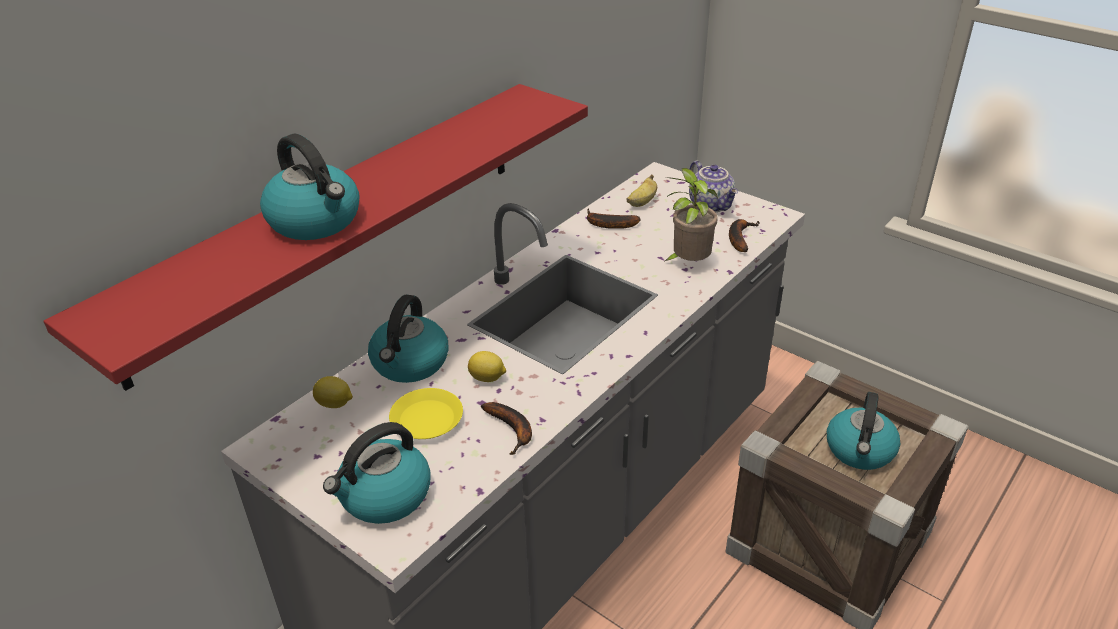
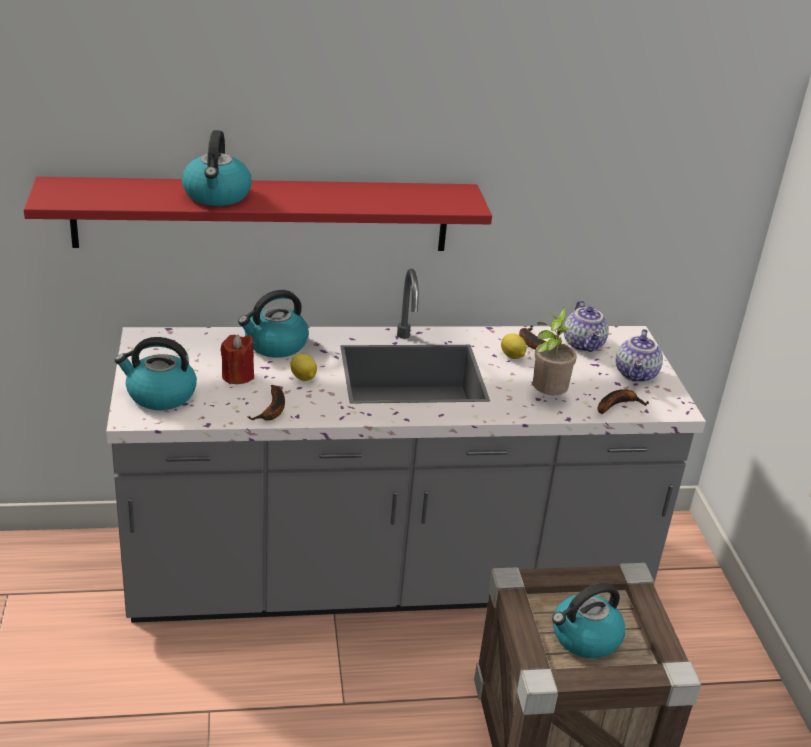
camera: 40 degrees right, 5 degrees down
(335, 404) = (206, 340): lemon -> lemon (512, 356)
(426, 419) = (238, 376): yellow plate -> red candle
(642, 202) = (584, 345): banana -> teapot

